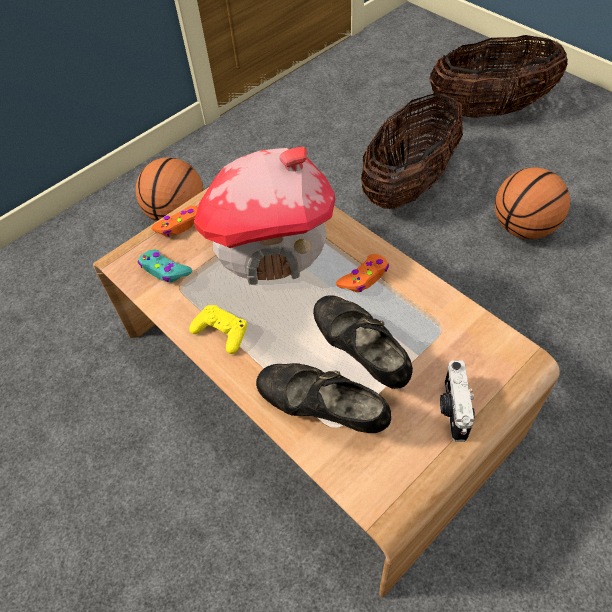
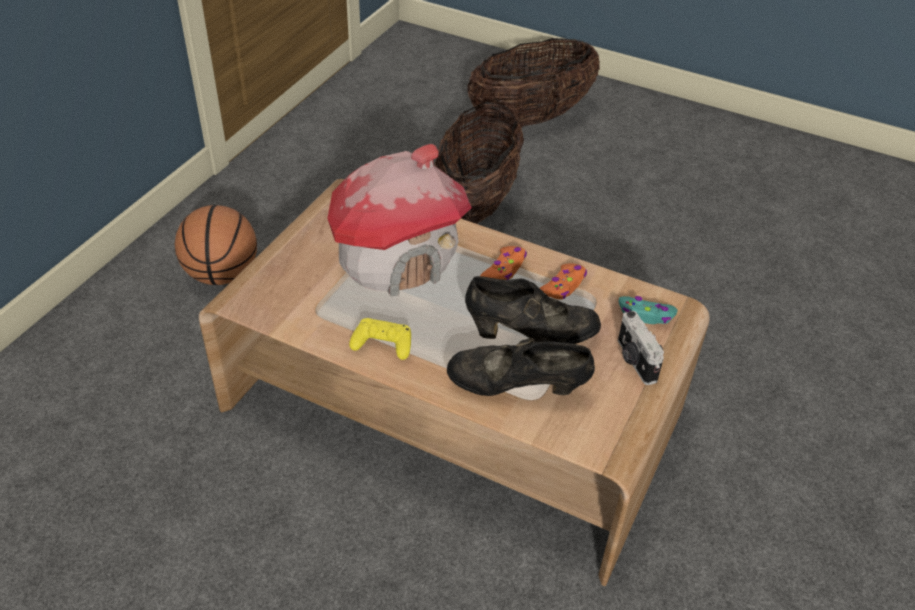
camera: 25 degrees left, 10 degrees down
(165, 270) = (292, 300): turquoise game controller -> turquoise game controller (646, 315)
(179, 225) = (286, 256): orange game controller -> orange game controller (562, 287)
(360, 354) = (530, 334): black shoe -> black shoe turned 150 degrees clockwise
(523, 227) = (607, 224): basketball -> none

